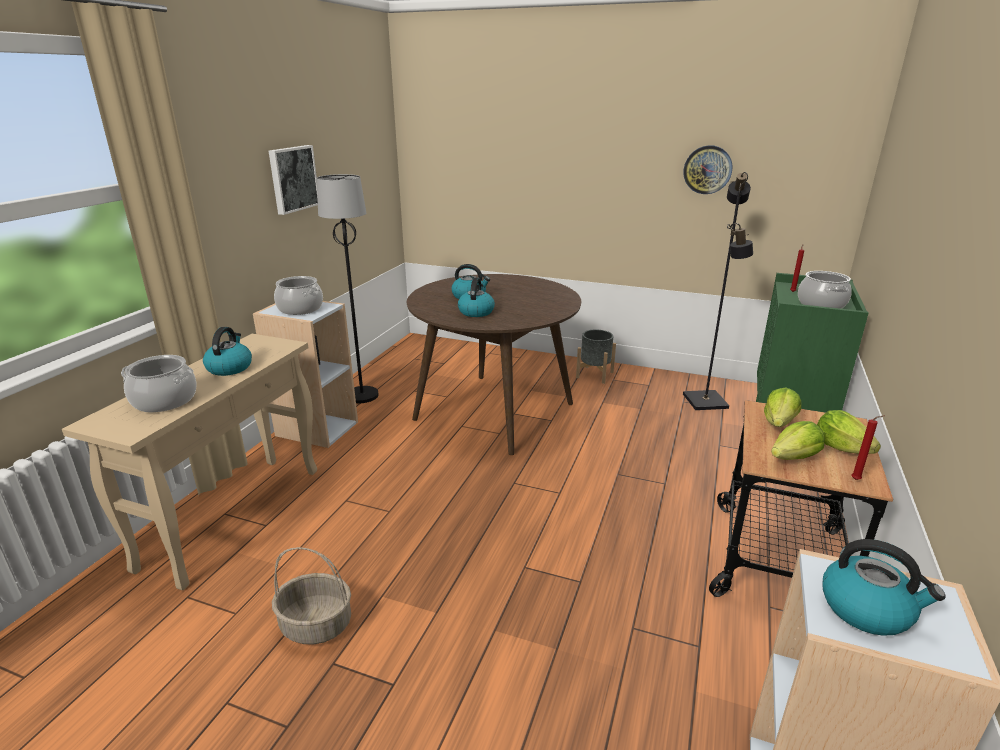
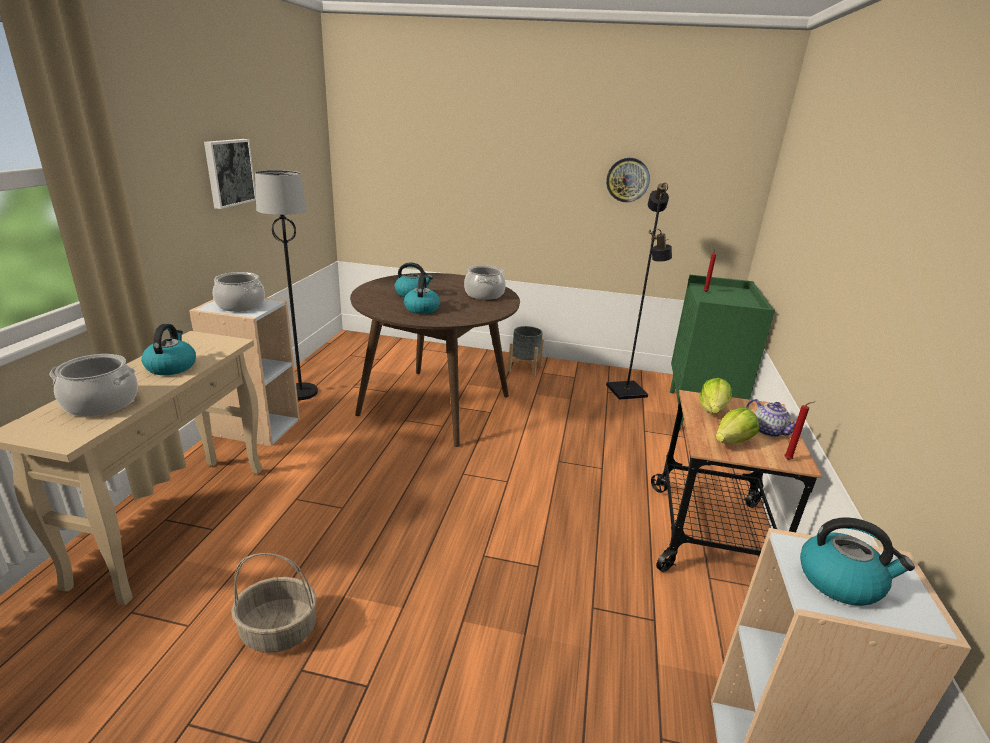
camera: 10 degrees left, 0 degrees up
(820, 304) = (731, 303): cooking pot -> cooking pot (484, 294)
(841, 448) = (769, 431): lettuce -> teapot

